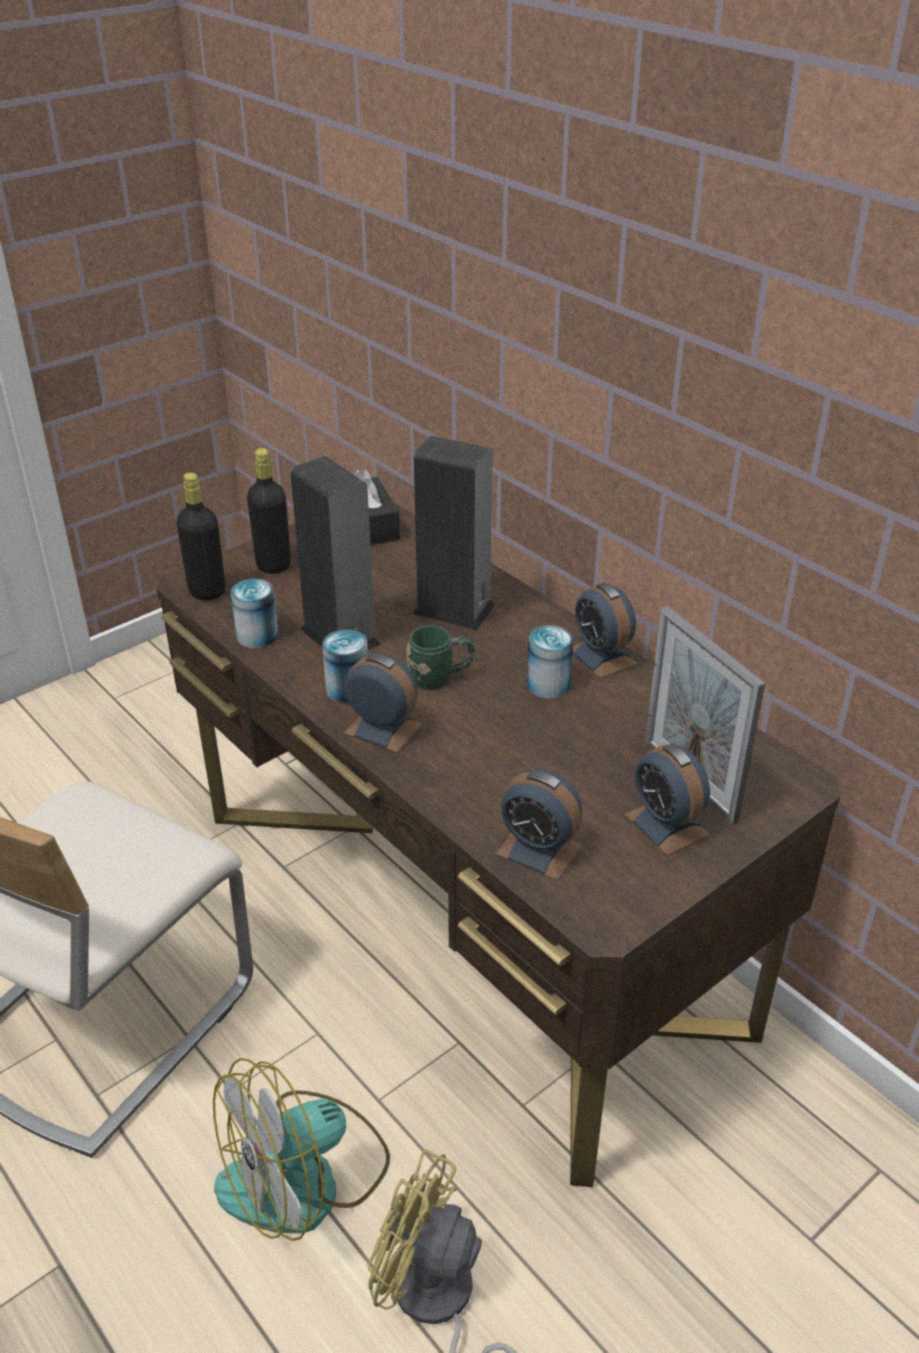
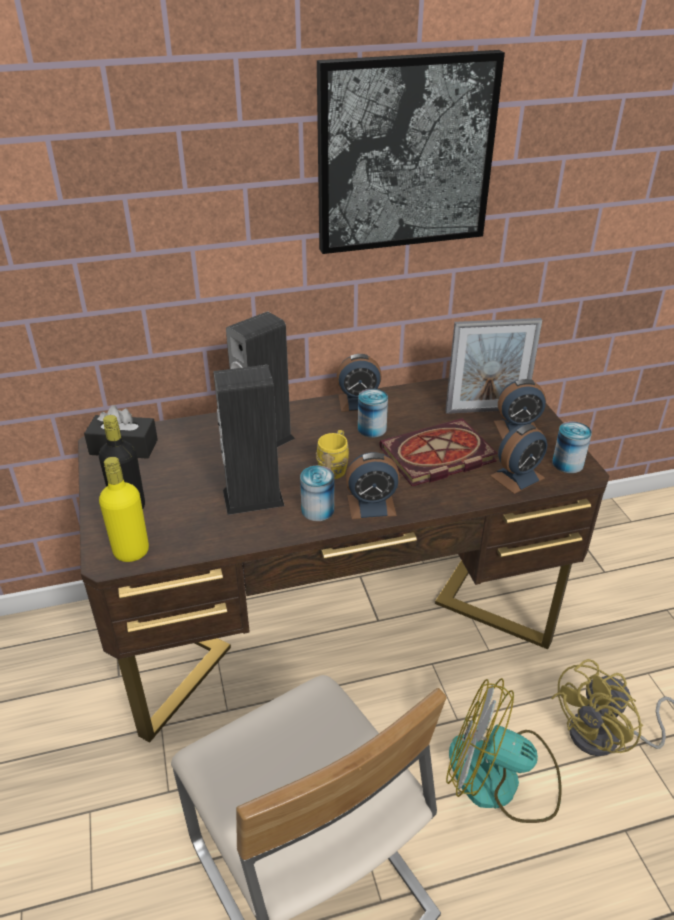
camera: 65 degrees left, 0 degrees up
(207, 591) = (131, 552): black bottle -> yellow bottle
(257, 636) = (217, 538): can -> can (567, 463)
(304, 1178) = (500, 779): fan -> fan turned 120 degrees clockwise
(383, 729) = (371, 505): alarm clock -> alarm clock turned 150 degrees counterclockwise
(440, 678) = (334, 467): green mug -> yellow mug
(527, 758) = (436, 457): none -> book
(736, 329) = (404, 154): none -> picture

